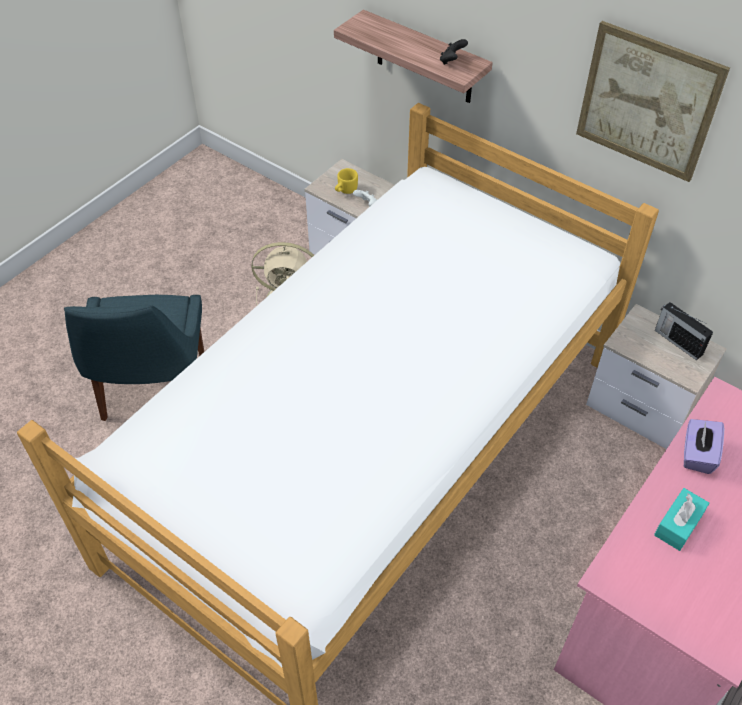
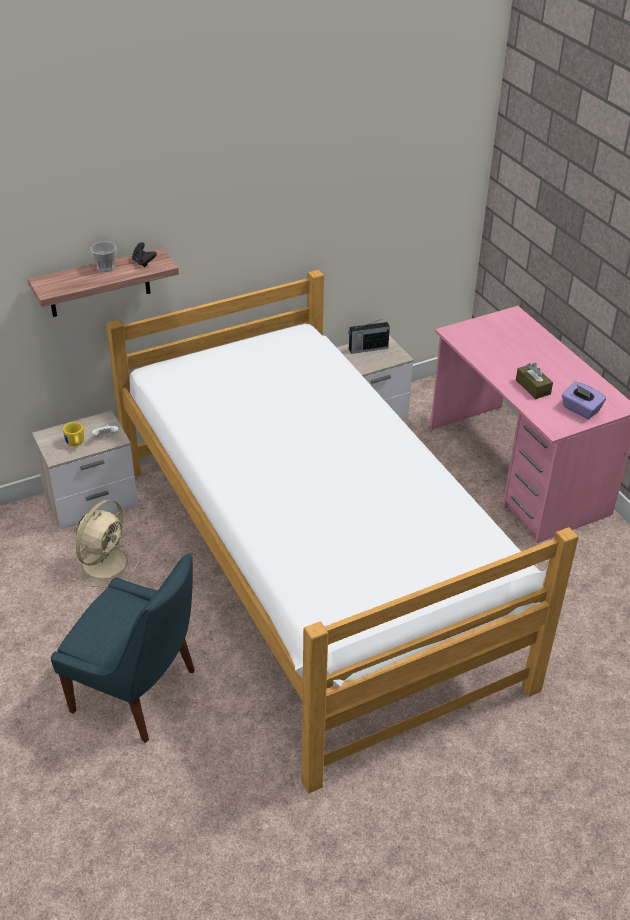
camera: 65 degrees left, 10 degrees down
(421, 43) = (105, 267): none -> cup
(647, 102) = (286, 202): picture -> none
(678, 524) = (533, 387): turquoise tissue box -> brown tissue box
(697, 454) = (488, 360): purple tissue box -> purple tissue box (580, 409)

